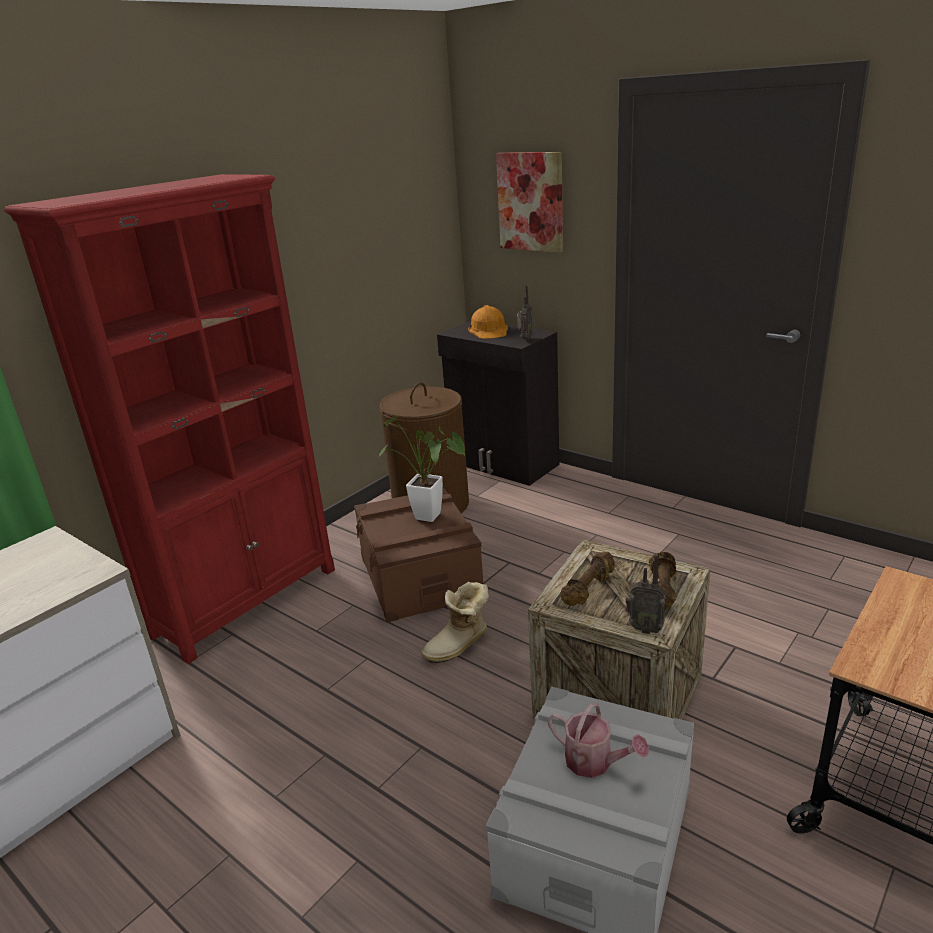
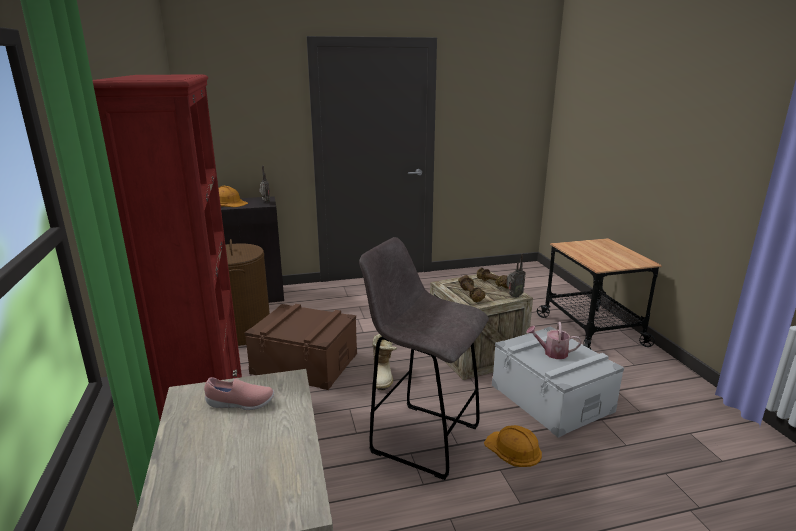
camera: 55 degrees left, 5 degrees down
(38, 571) = (240, 404): none -> pink shoe
(362, 748) = (422, 438): none -> grey stool
(415, 854) = (513, 449): none -> orange hard hat
(433, 517) = (308, 317): potted plant -> none
(531, 202) = (245, 112): picture -> none
(595, 762) = (552, 353): watering can -> watering can turned 150 degrees counterclockwise

